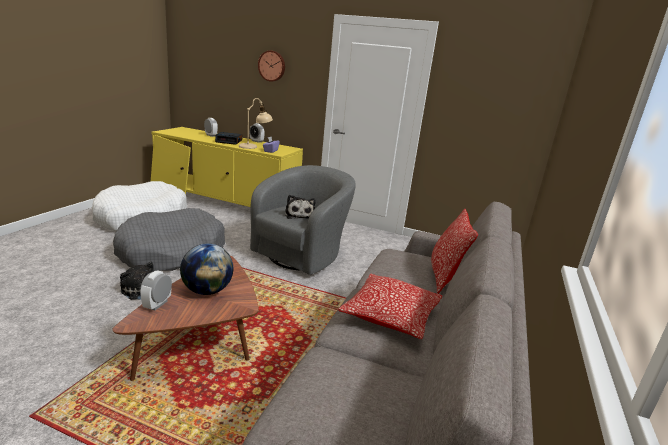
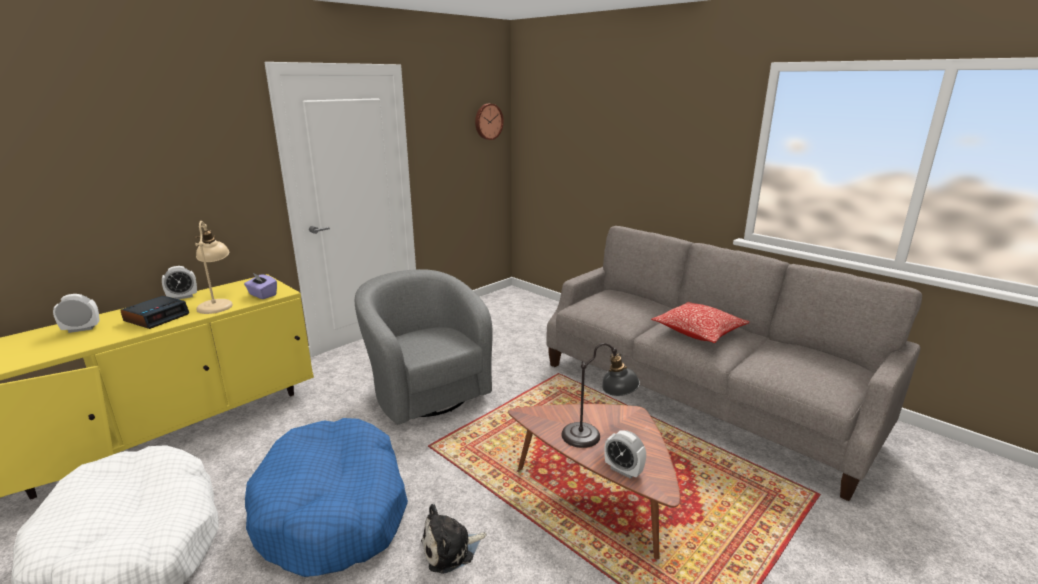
camera: 65 degrees left, 0 degrees up
(171, 252) = (333, 510): grey dog bed -> blue dog bed
(207, 291) = (597, 433): globe -> grey table lamp
(272, 66) = (167, 159): wall clock -> wall clock (488, 121)
(299, 215) = (428, 341): plush toy -> none
(444, 277) = (636, 299): pillow -> none

